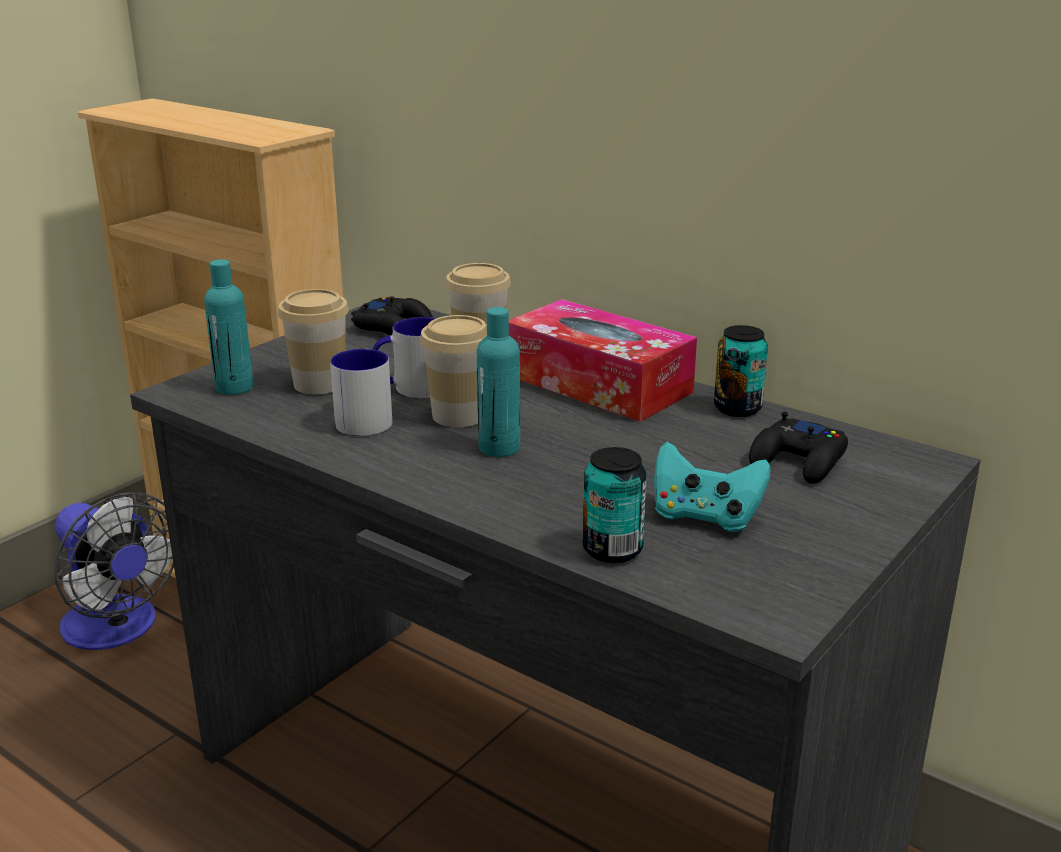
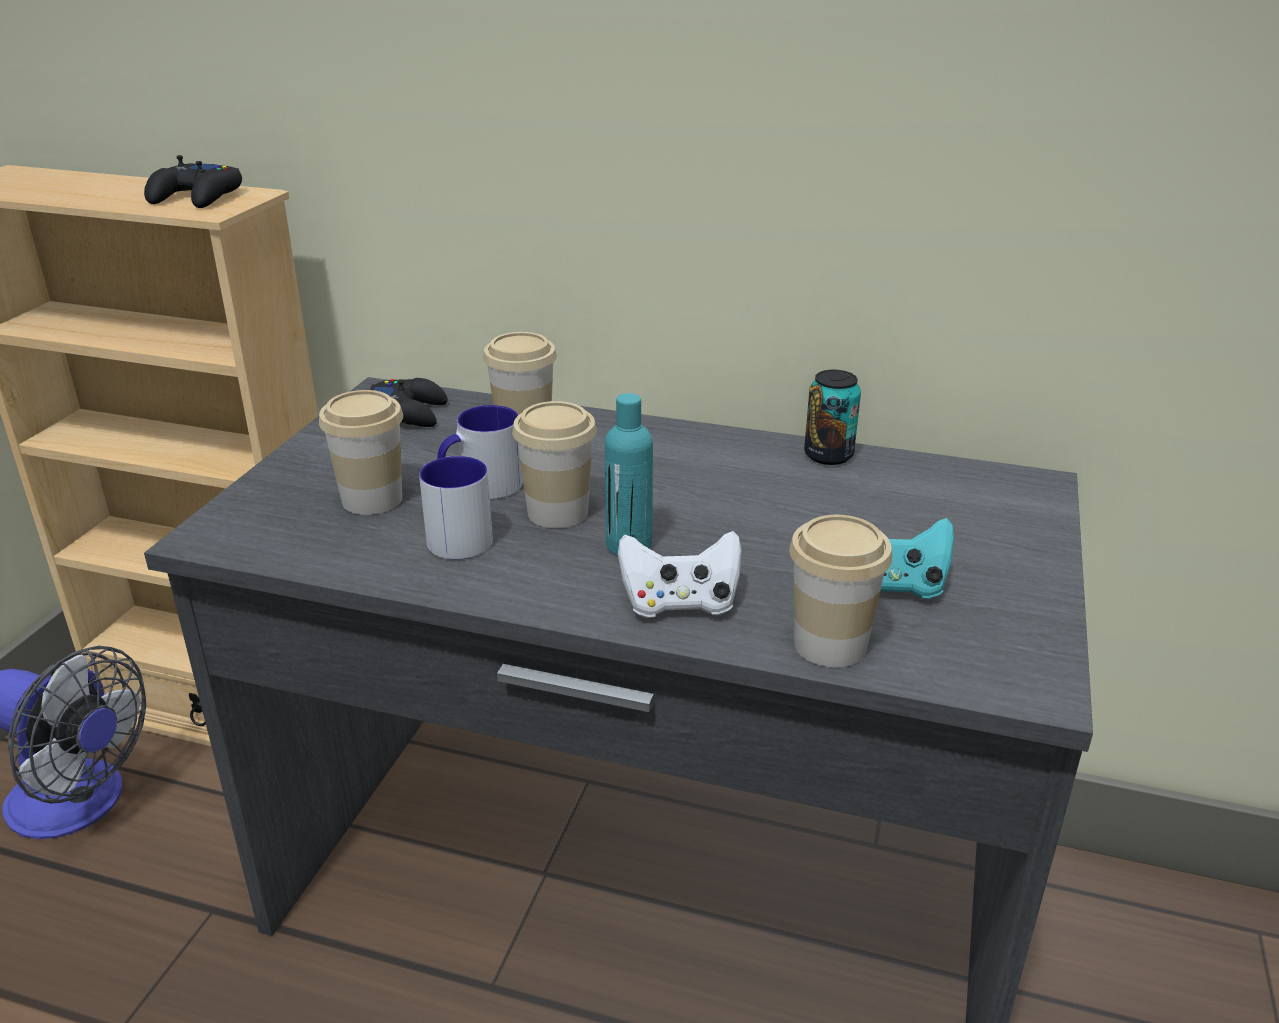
camera: 20 degrees left, 5 degrees up
(234, 388) = (273, 522): turquoise bottle -> none
(507, 497) = (680, 603): none -> white game controller
(597, 383) = (673, 449): tissue box -> none
(612, 549) = (830, 644): can -> cup
(799, 461) = (927, 505): black game controller -> black game controller (197, 197)

